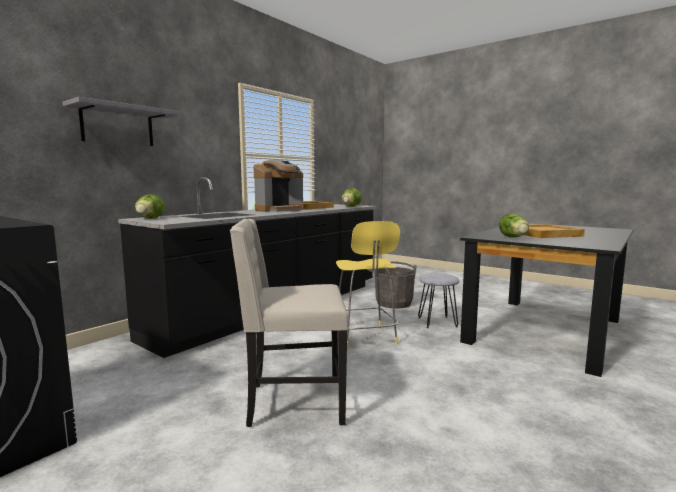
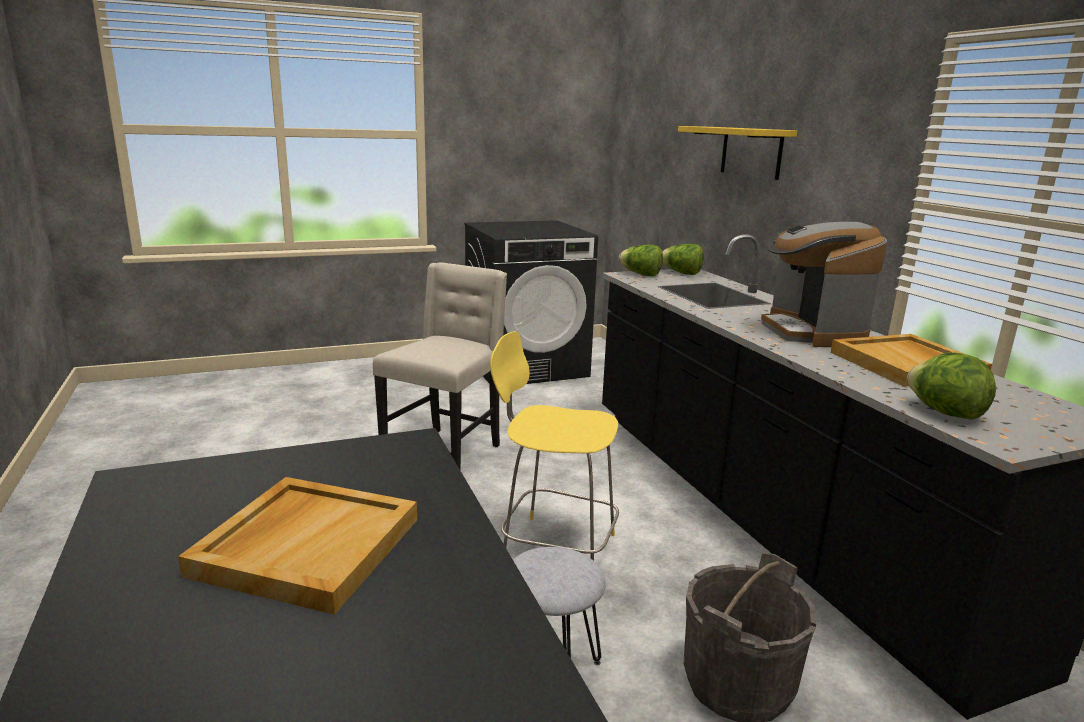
camera: 120 degrees right, 10 degrees up
(118, 126) = (751, 152): grey shelf -> yellow shelf
(514, 238) = (340, 469): lettuce -> lettuce (640, 274)

